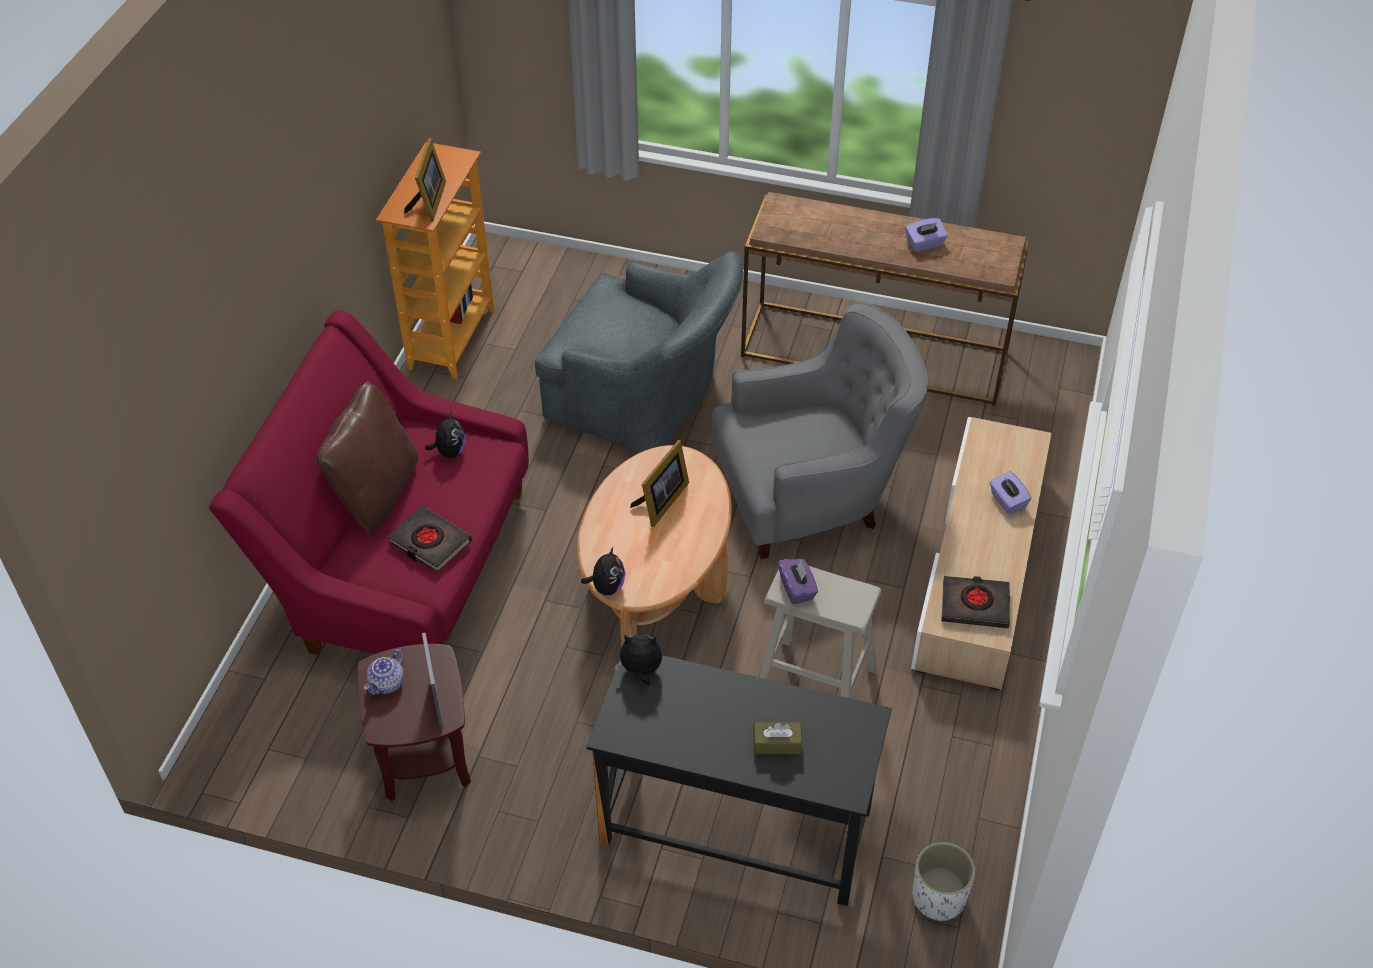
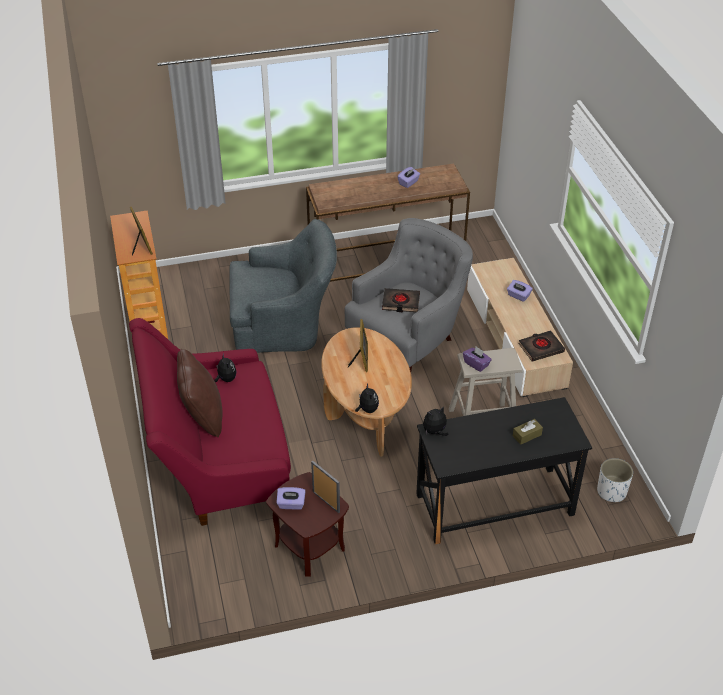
camera: 30 degrees left, 5 degrees down
(387, 683) = (291, 504): teapot -> purple tissue box
(430, 543) = (254, 428): black book -> black book (400, 303)

